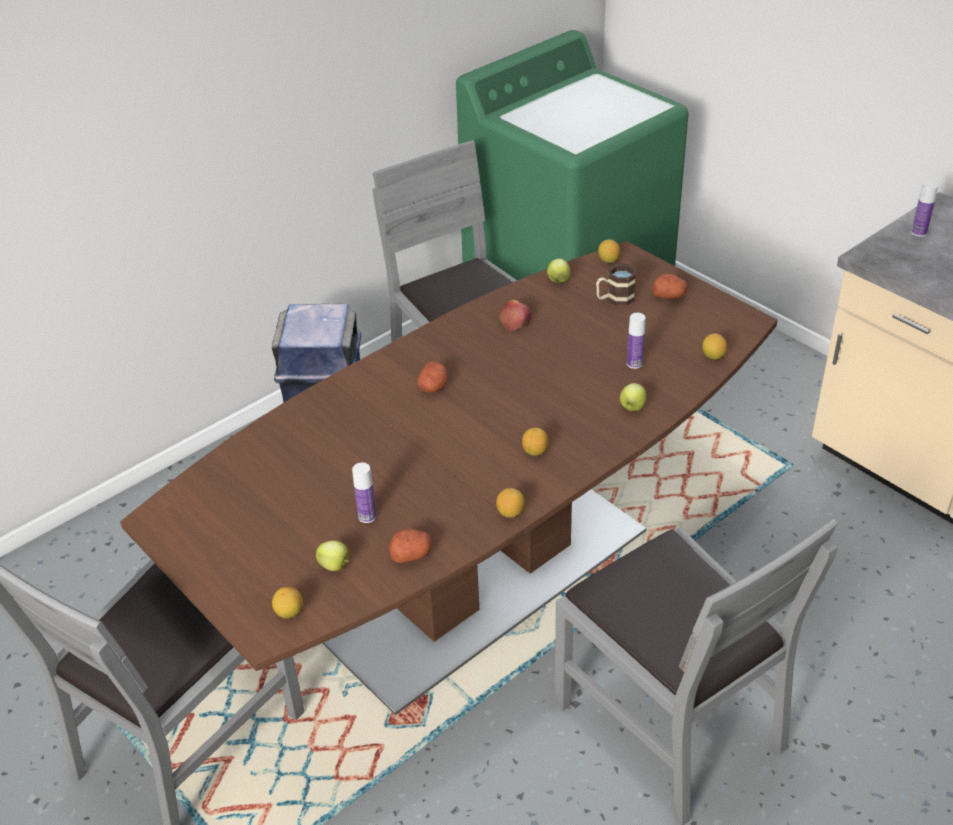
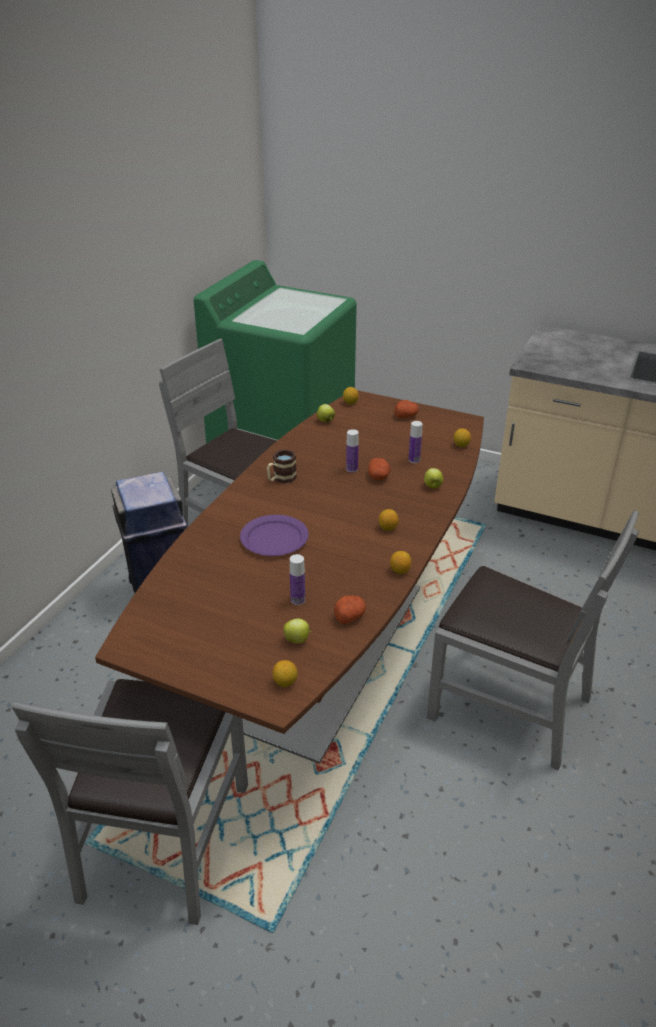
camera: 25 degrees left, 5 degrees down
(390, 430) = (273, 538): none -> purple plate
(433, 387) = (285, 504): potato -> potato (378, 477)
(514, 321) = (313, 451): apple -> none
(614, 299) = (372, 424): mug -> mug (281, 479)
(918, 232) = (545, 347): bottle -> bottle (352, 469)

